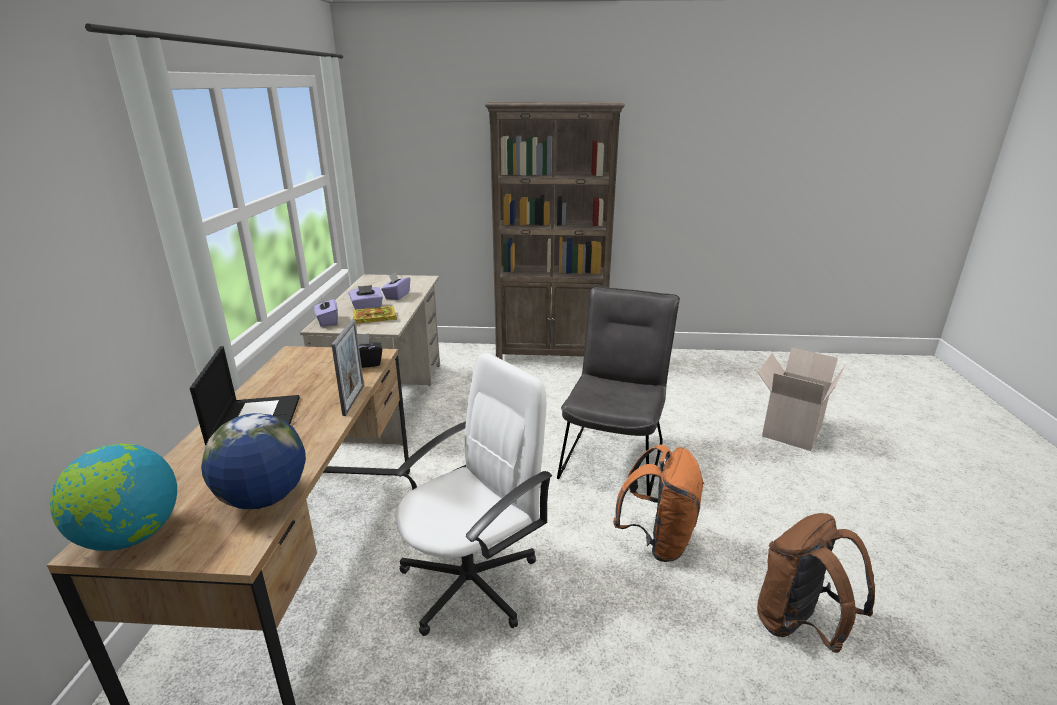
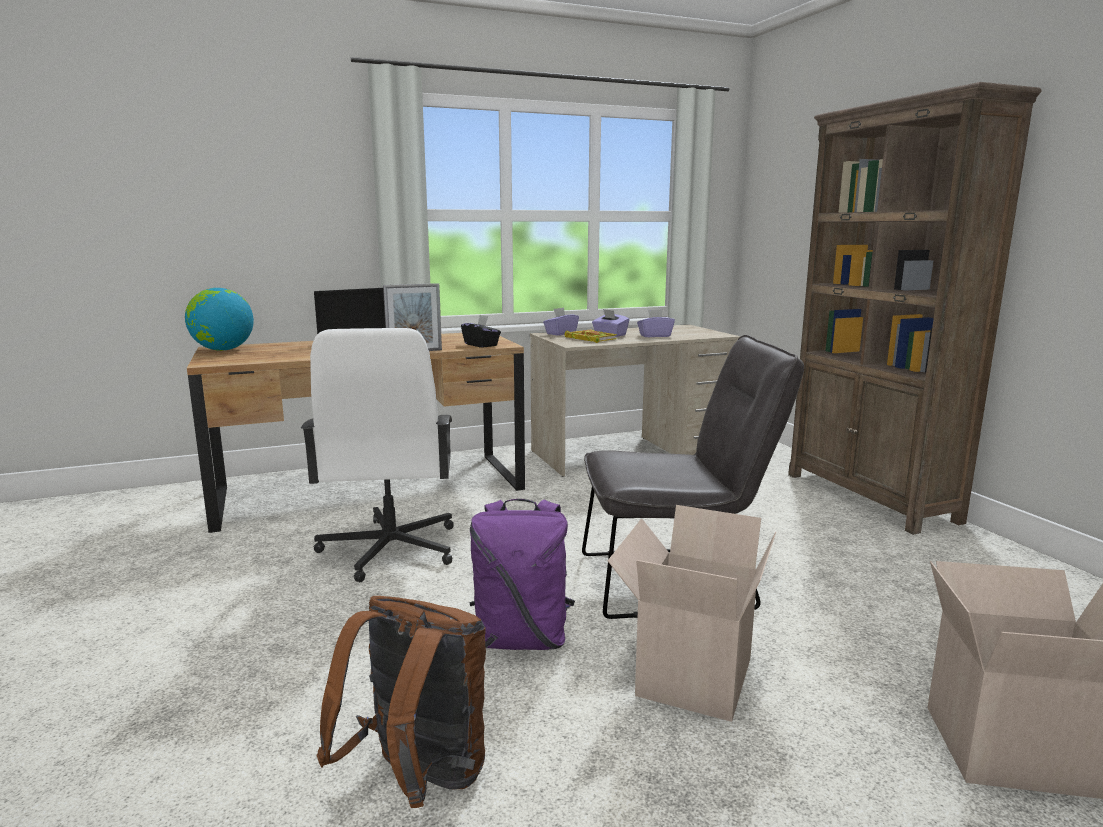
camera: 65 degrees right, 10 degrees down
(264, 498) = (266, 358): globe -> none
(472, 582) = (389, 549): white office chair -> white office chair turned 60 degrees clockwise
(658, 541) = (522, 638): orange backpack -> purple backpack
(718, 489) = (691, 674): none -> cardboard box

